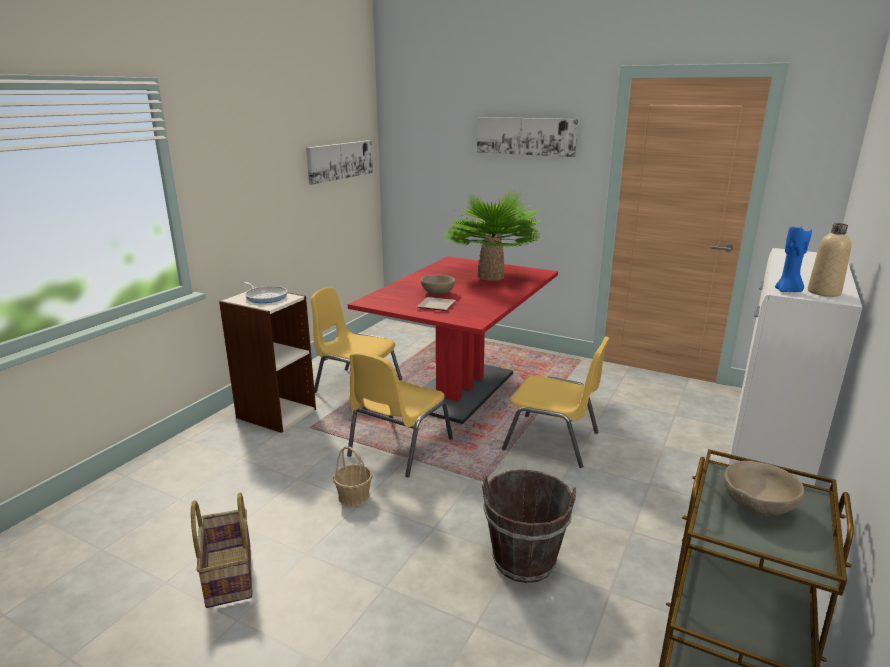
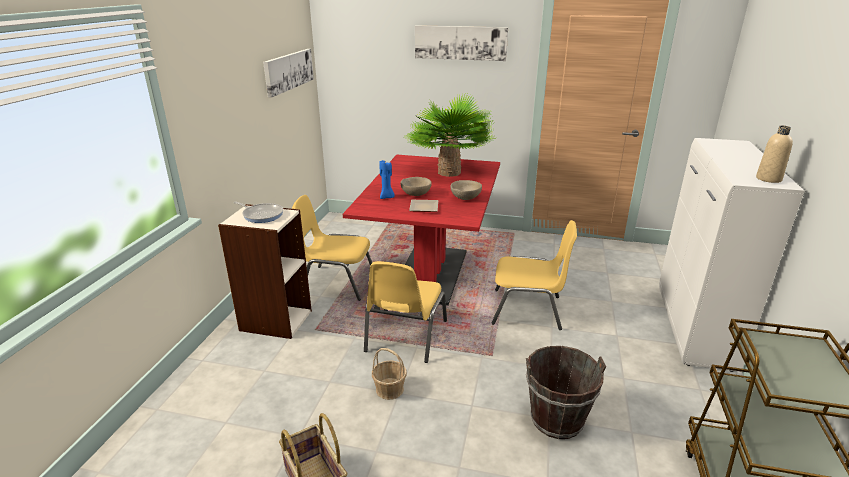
camera: 15 degrees left, 5 degrees up
(757, 506) = (788, 360): beige bowl -> beige bowl (465, 198)
(788, 291) = (744, 180): blue candle -> blue candle (387, 197)

